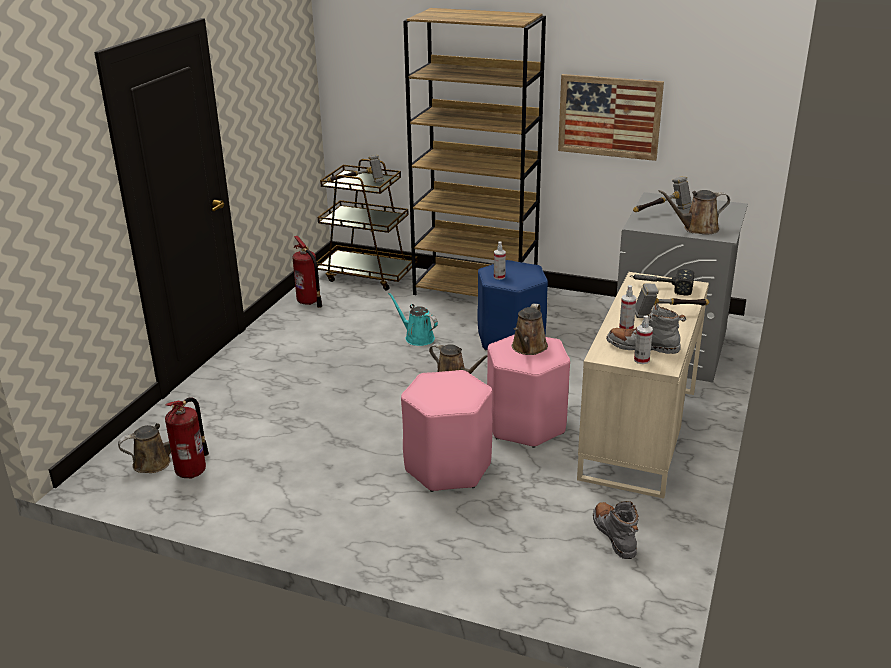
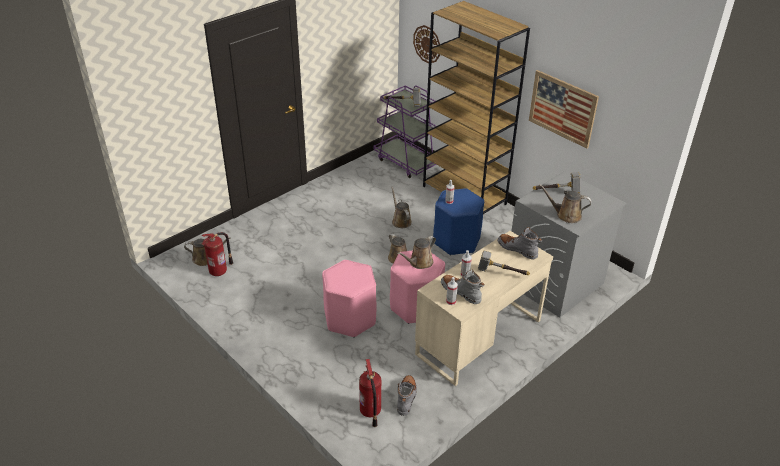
camera: 25 degrees right, 10 degrees up
(309, 302) = (356, 173): fire extinguisher -> fire extinguisher (370, 412)
(367, 275) = (406, 162): brown cart -> purple cart
(372, 92) = (427, 44): none -> wall clock
(417, 337) = (400, 221): turquoise watering can -> brown watering can
(660, 287) = (517, 249): hammer -> grey boot

